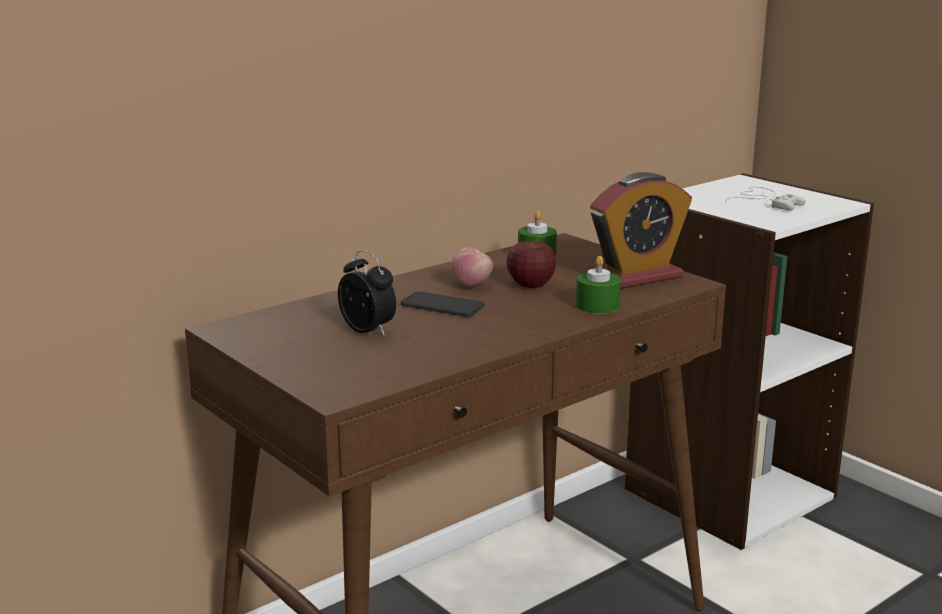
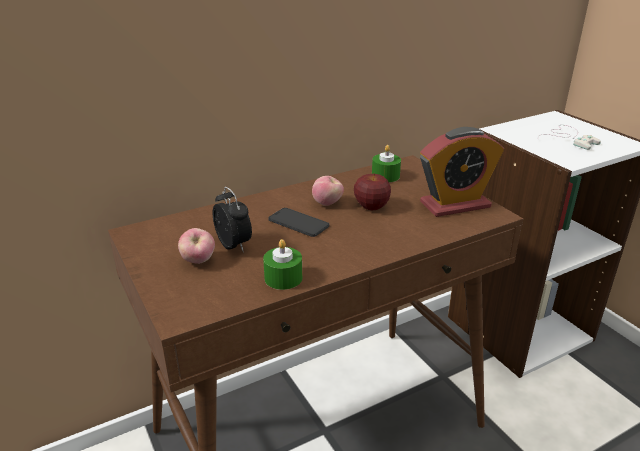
camera: 10 degrees right, 10 degrees up
(330, 348) = (198, 261): none -> apple
(597, 305) = (415, 233): green candle -> green candle (283, 278)

